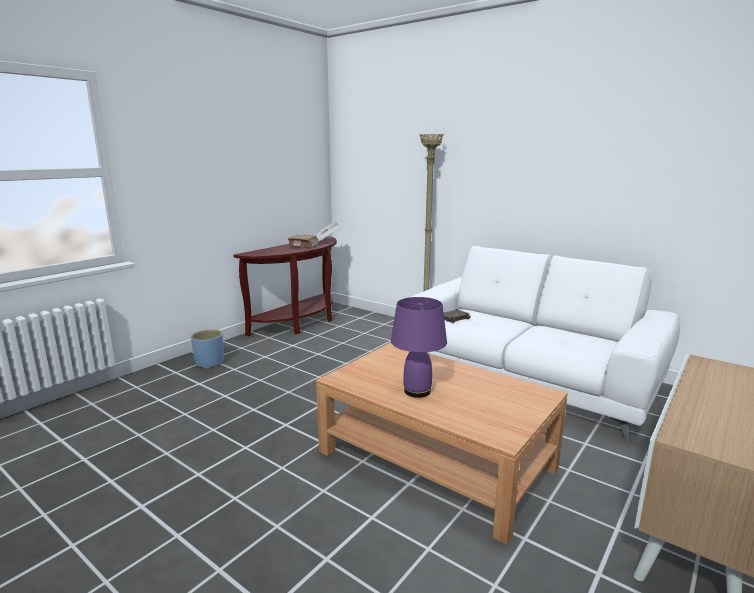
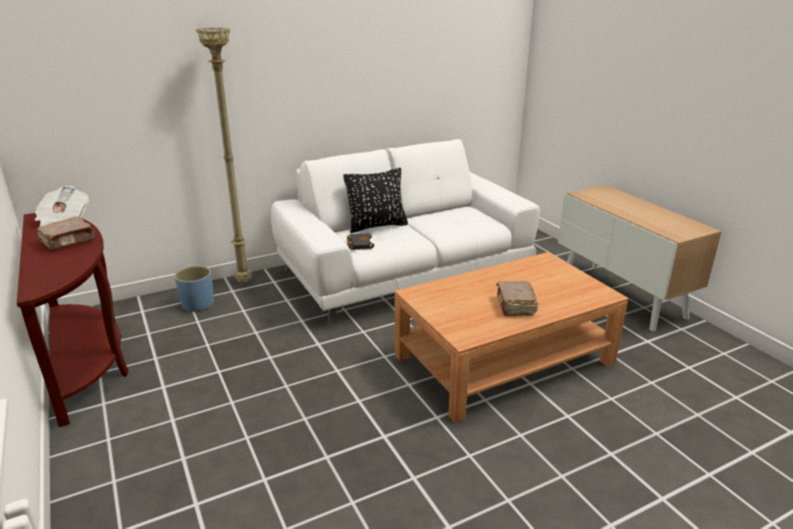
camera: 65 degrees left, 10 degrees up
(209, 363) = (128, 483): blue planter -> blue planter (197, 304)
(416, 391) = (515, 306): purple table lamp -> brown book
(497, 317) = (376, 226): none -> black pillow

